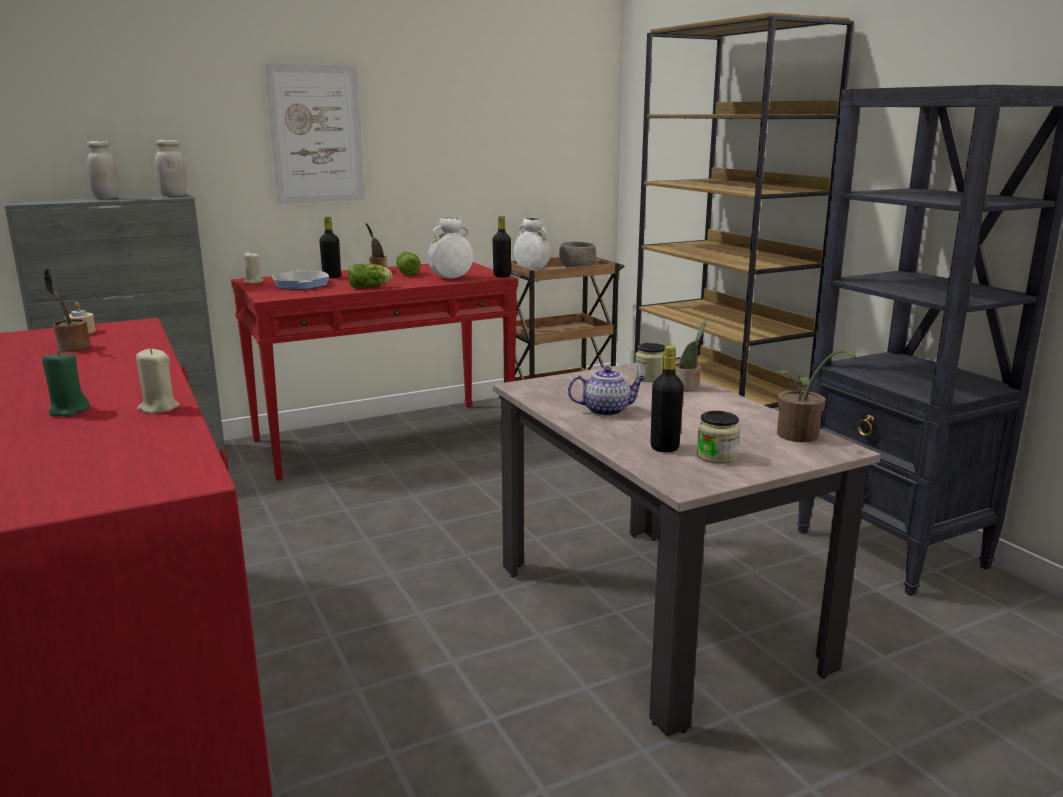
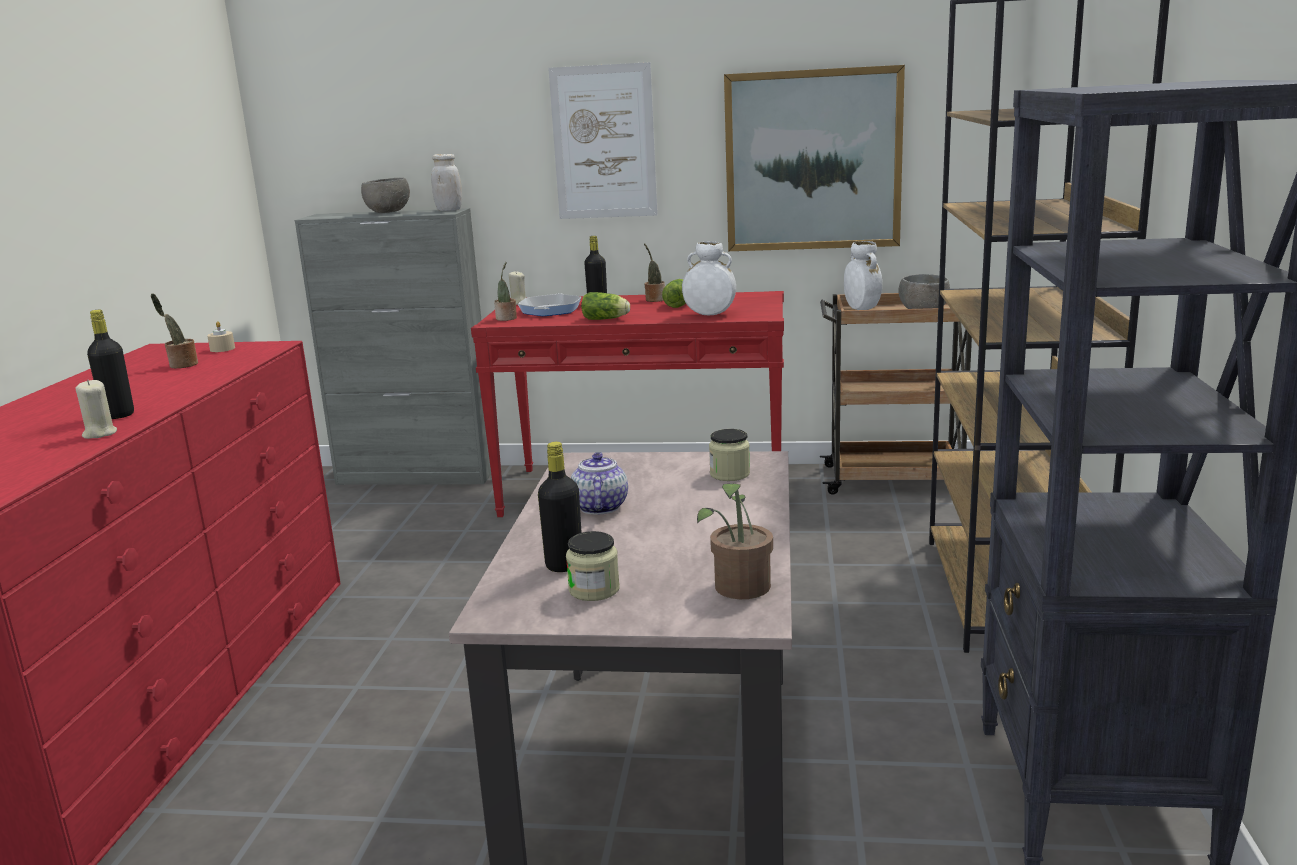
camera: 35 degrees right, 0 degrees up
(69, 411) = (52, 425): green candle -> none
(106, 198) = (388, 212): white jar -> grey bowl
(485, 155) = (813, 160): none -> picture
(502, 276) = (770, 316): black bottle -> black bottle (119, 415)
(606, 410) = (599, 507): teapot -> teapot turned 120 degrees counterclockwise
(688, 388) = (746, 496): potted plant -> potted plant (506, 318)

